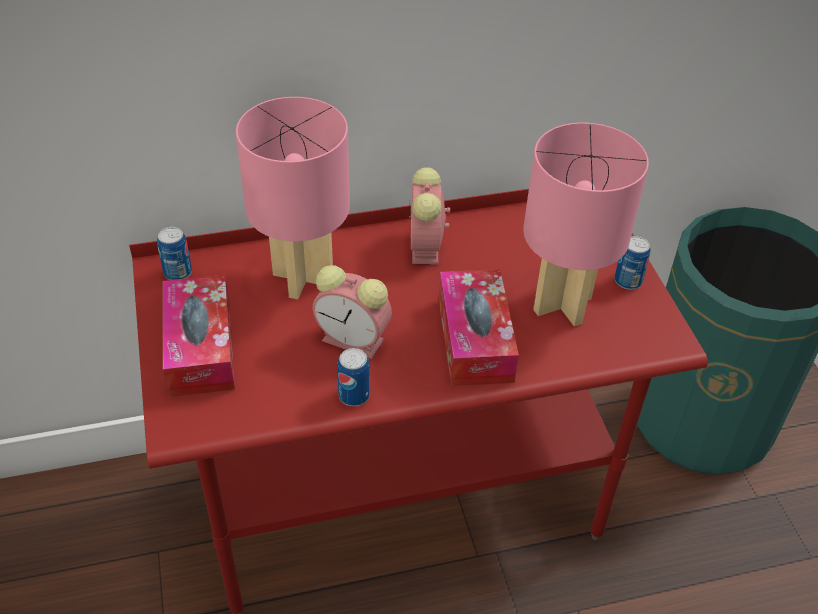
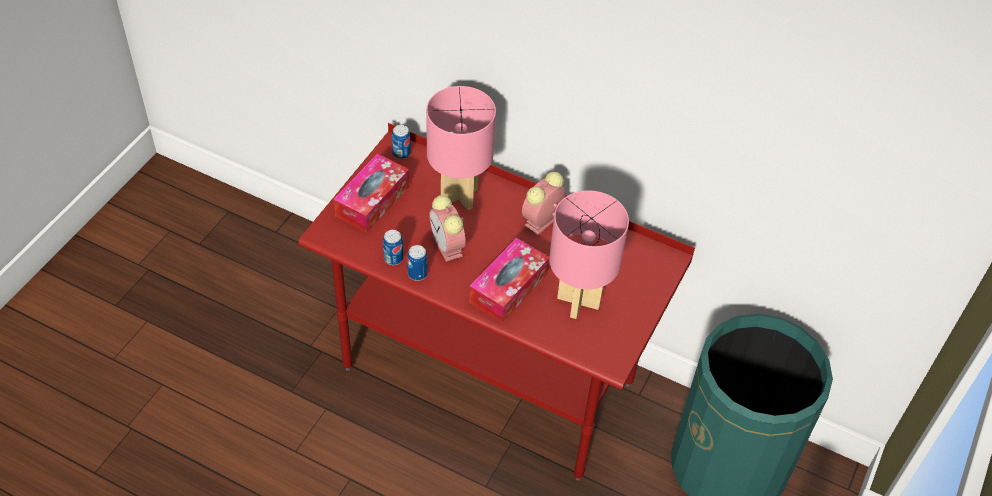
camera: 40 degrees right, 5 degrees up
(628, 281) = (632, 314): can -> can (393, 258)

